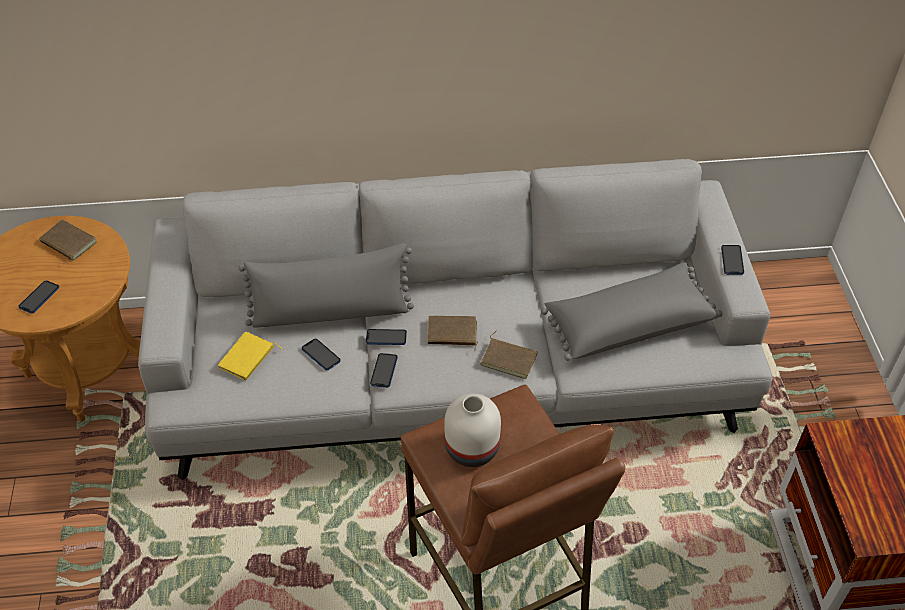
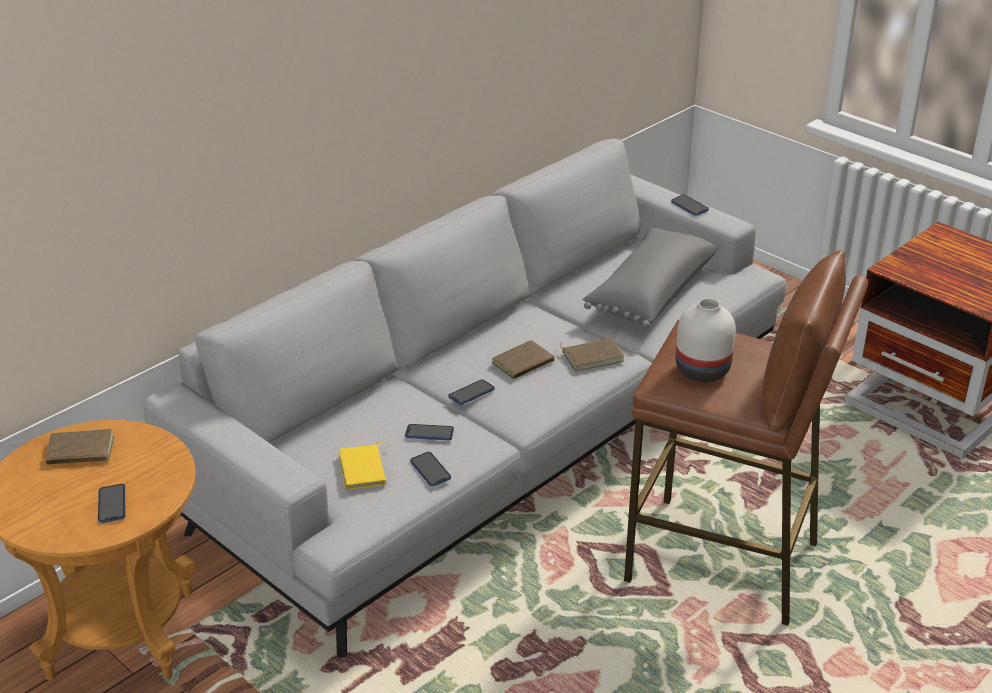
camera: 40 degrees left, 15 degrees down
(331, 312) = (395, 401): grey pillow -> none
(384, 371) = (500, 415): phone -> phone (430, 470)

